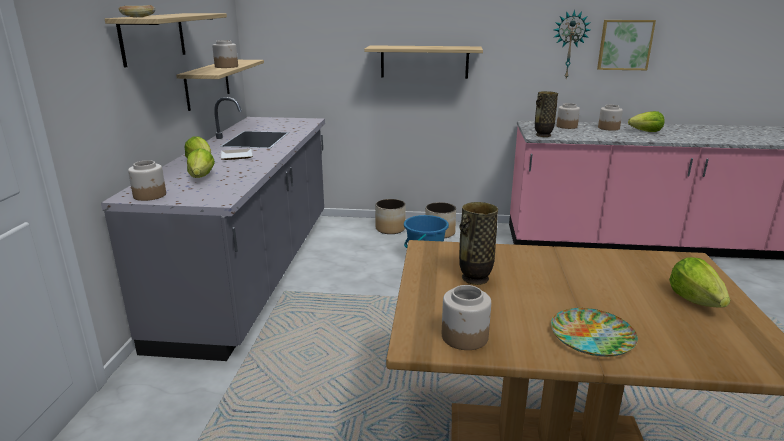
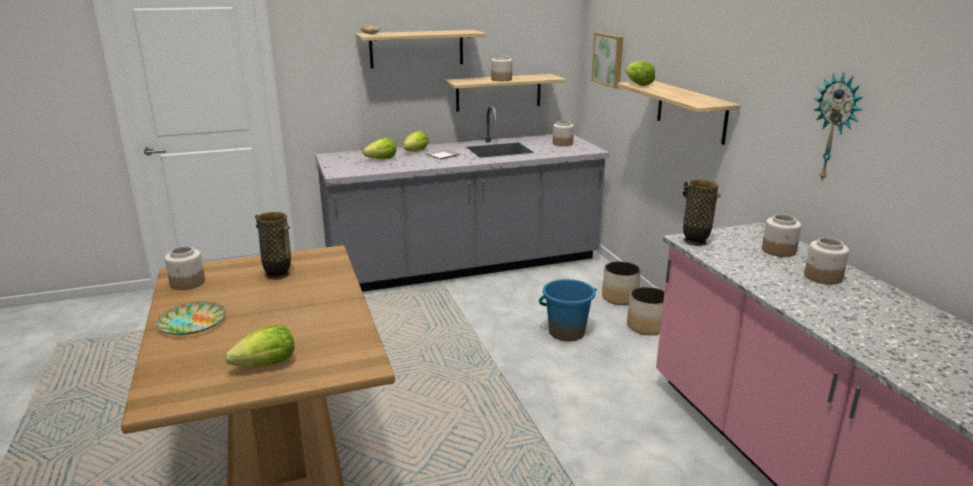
camera: 65 degrees right, 0 degrees up
(150, 195) = (334, 159): jar -> jar (562, 144)
(624, 45) = (914, 148): picture -> picture (609, 59)
(646, 132) = (850, 305): lettuce -> lettuce (638, 84)

